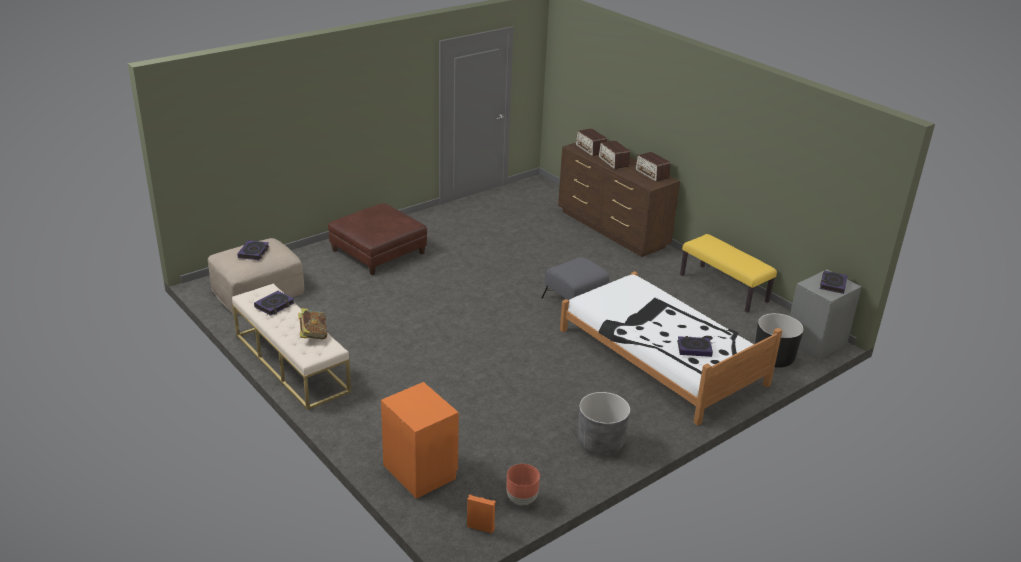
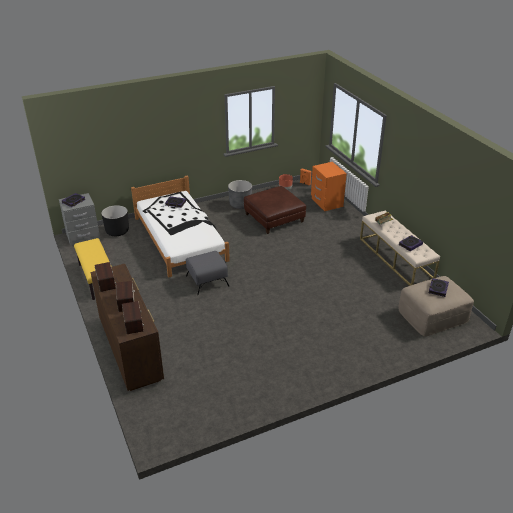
camera: 165 degrees left, 5 degrees up
(379, 252) = (342, 346): brown ottoman -> brown ottoman (274, 218)

